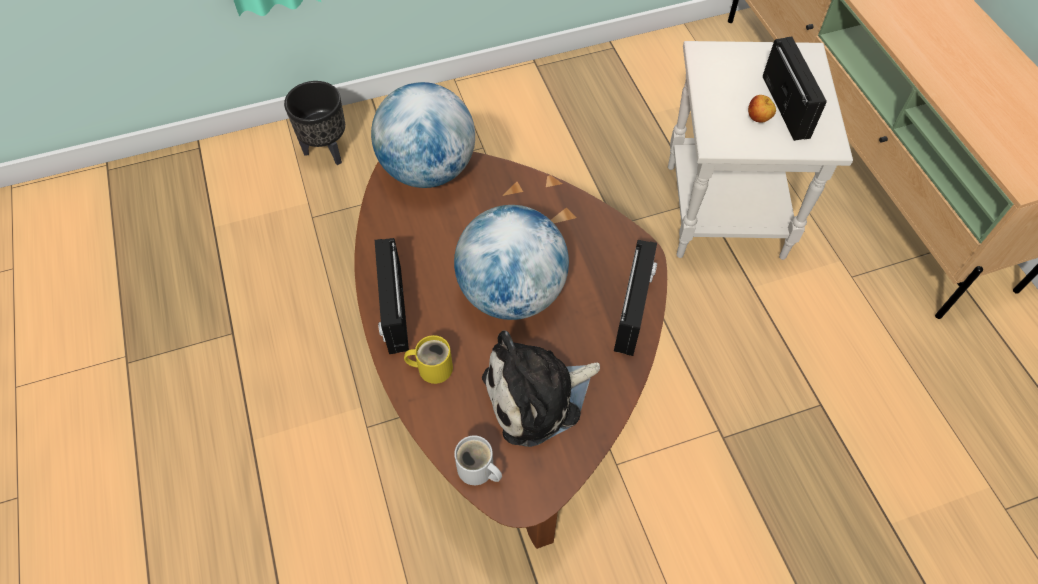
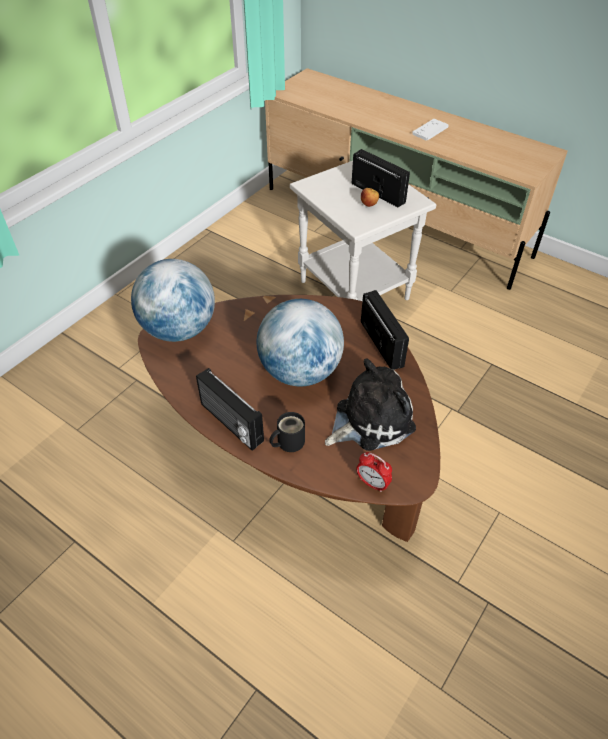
camera: 35 degrees left, 10 degrees down
(327, 150) = (53, 380): black planter -> none
(432, 367) = (288, 441): yellow mug -> black mug
(477, 471) = (372, 483): white mug -> alarm clock
(538, 396) = (370, 419): plush toy -> plush toy turned 150 degrees counterclockwise
(942, 43) = (430, 130): none -> white game controller

